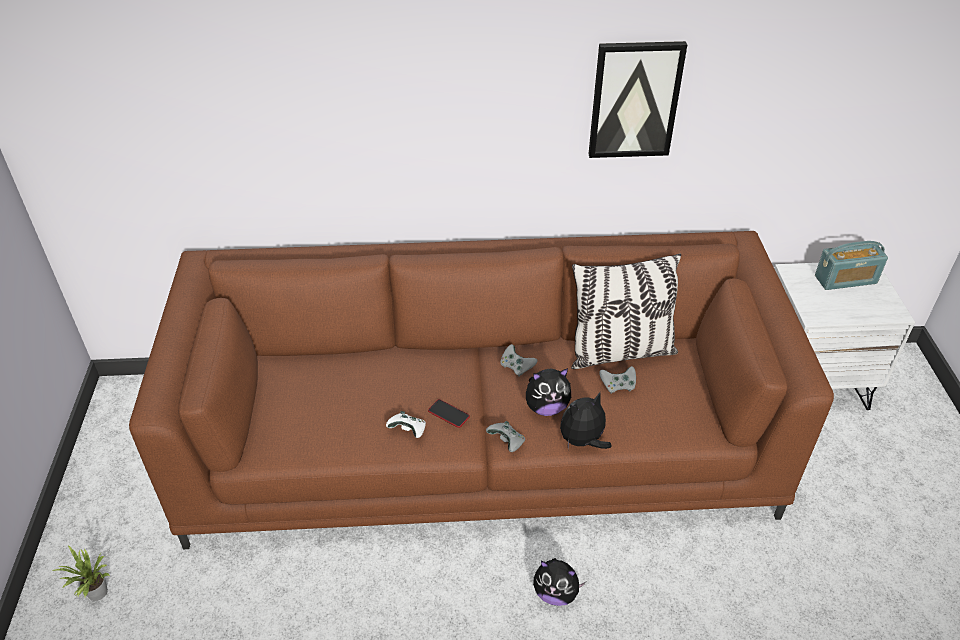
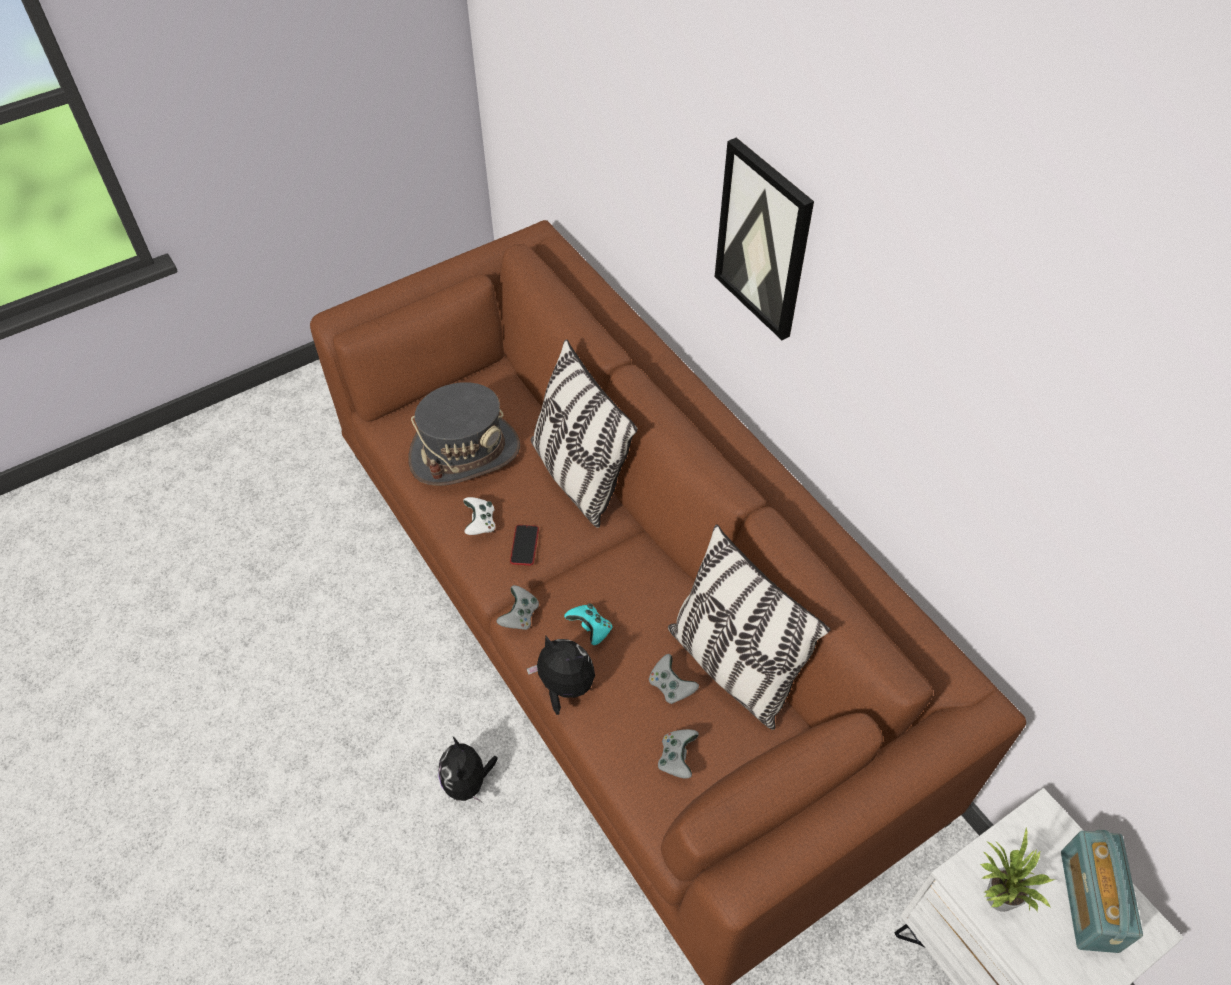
camera: 60 degrees right, 10 degrees up
(95, 594) = (284, 428): potted plant -> potted plant (996, 896)
(332, 414) = (465, 453): none -> grey hat
(410, 361) = (578, 477): none -> pillow
(516, 367) = (633, 573): grey game controller -> grey game controller (677, 758)
(546, 407) = (590, 629): plush toy -> turquoise game controller
(634, 100) = (934, 413): picture -> picture (764, 240)
(845, 280) = (1088, 900): radio -> radio turned 45 degrees clockwise

